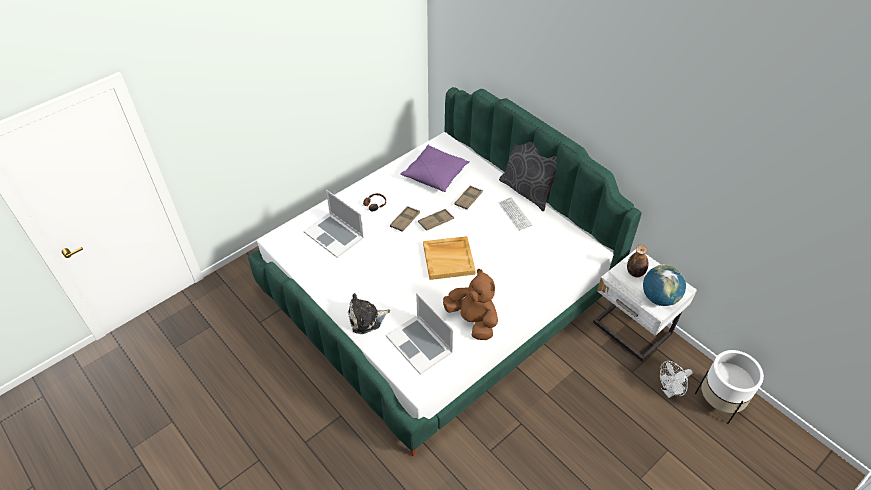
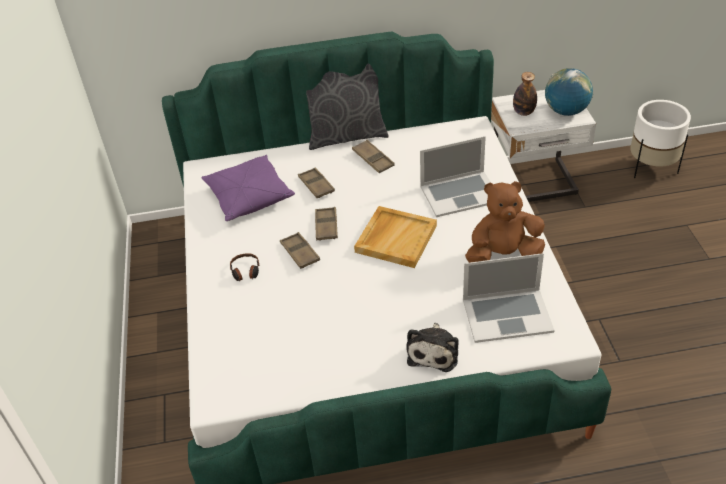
camera: 55 degrees left, 5 degrees down
(334, 234) = (261, 332): laptop -> laptop (460, 193)
(515, 214) = (373, 159): keyboard -> brown tray
(670, 391) = (622, 192): white fan -> none

